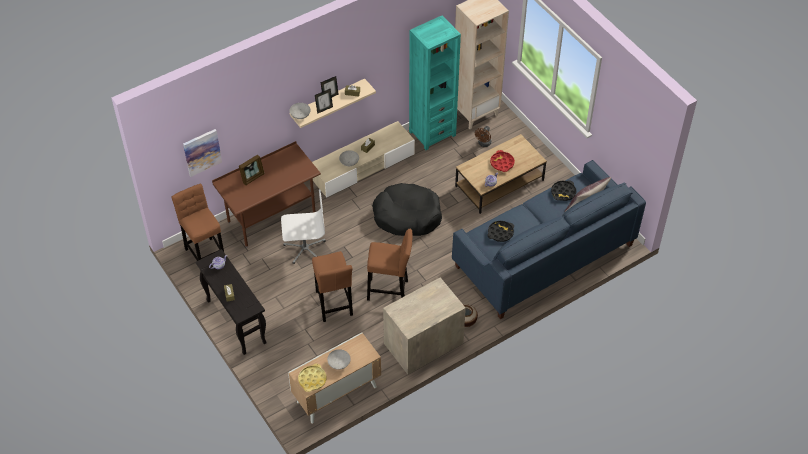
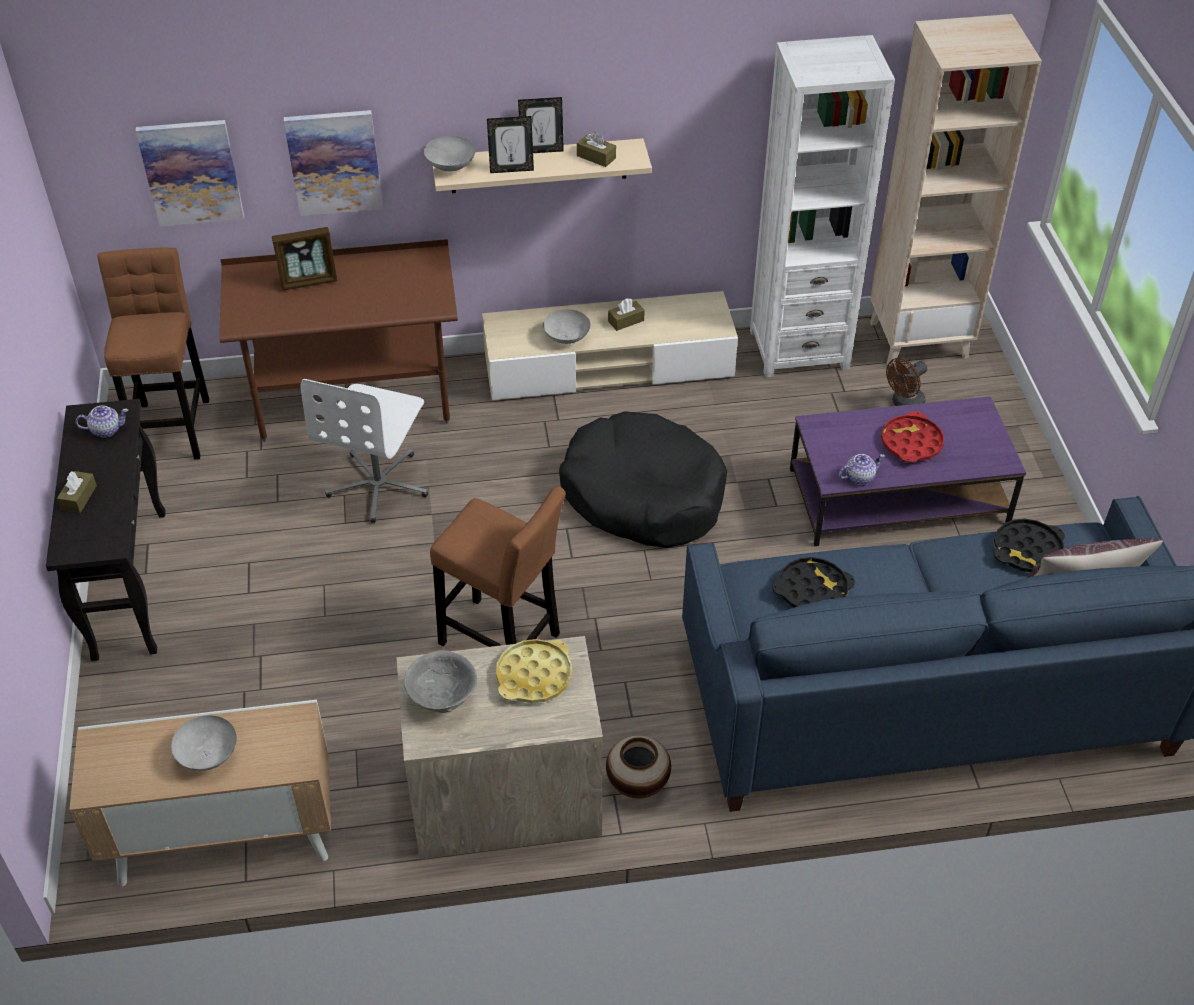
camera: 25 degrees right, 5 degrees down
(254, 128) = (334, 162): none -> picture
(304, 248) = (379, 484): white office chair -> white office chair turned 90 degrees clockwise
(312, 379) = (118, 769): yellow tray -> yellow tray (534, 676)
(334, 305) = (358, 628): brown stool -> none
(407, 315) = (442, 698): none -> grey bowl
(432, 133) = (799, 349): turquoise bookcase -> white bookcase
(499, 183) = (896, 497): brown coffee table -> purple coffee table

